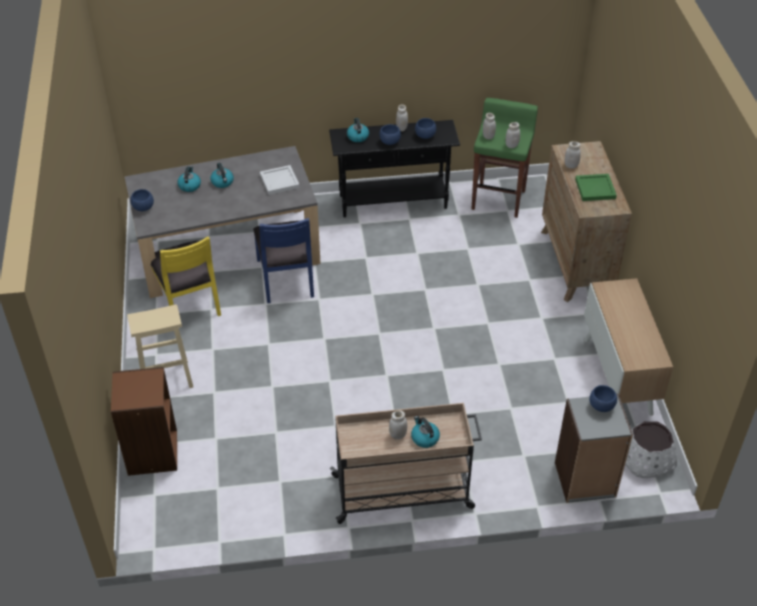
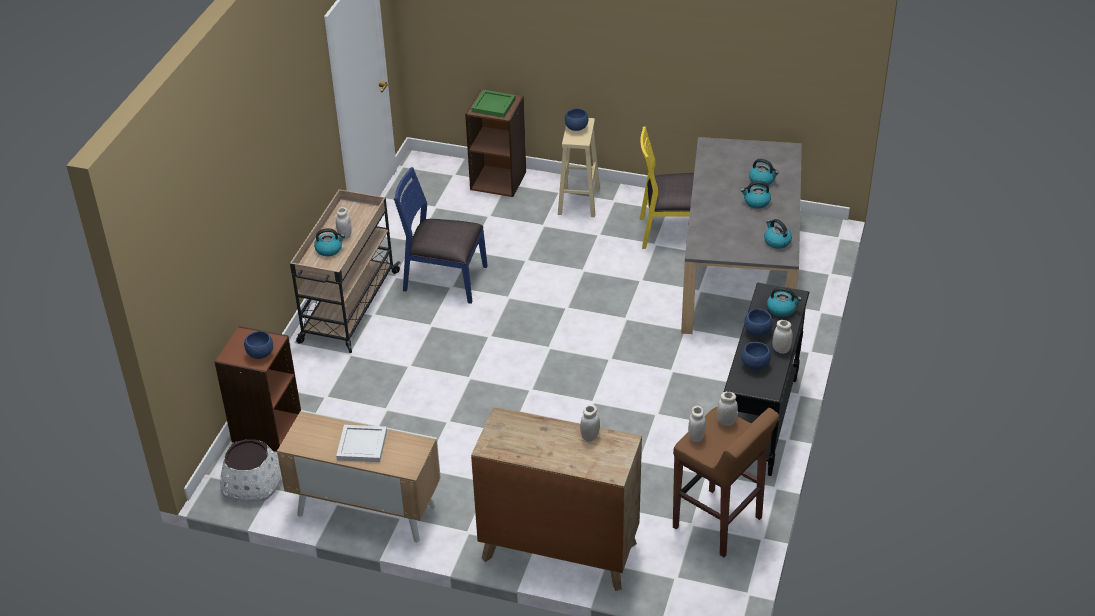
camera: 115 degrees right, 5 degrees down
(143, 208) = (741, 146): blue bowl -> blue bowl (576, 128)
(270, 161) = (776, 241): none -> kettle
(280, 181) = (736, 241): white tray -> white tray (361, 446)
(286, 278) = (671, 303): blue chair -> blue chair (444, 279)
(499, 199) = (718, 523): green stool -> brown stool
(585, 480) = (266, 428): grey bookcase -> brown bookcase
(594, 188) = (535, 440): green tray -> green tray (494, 105)

